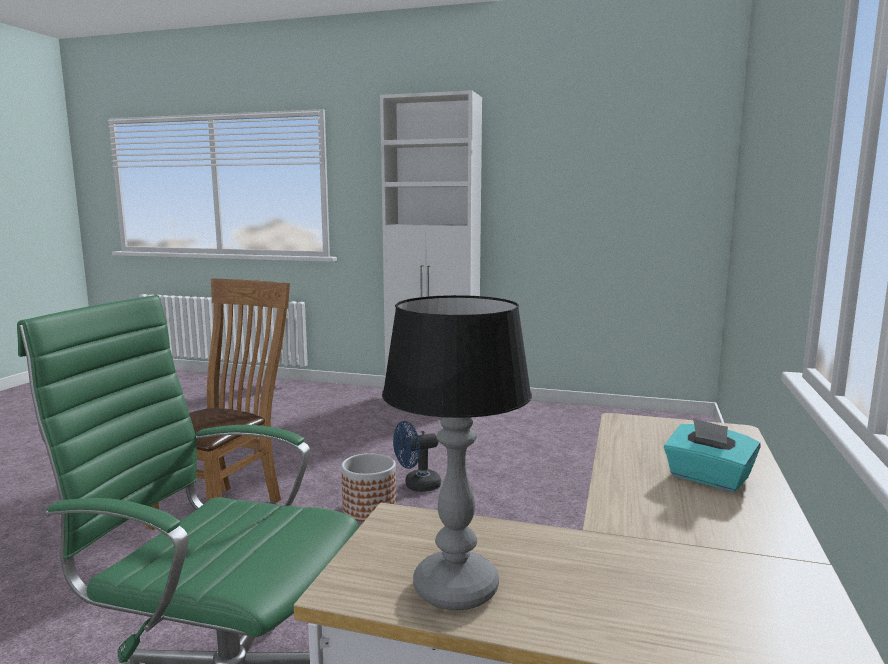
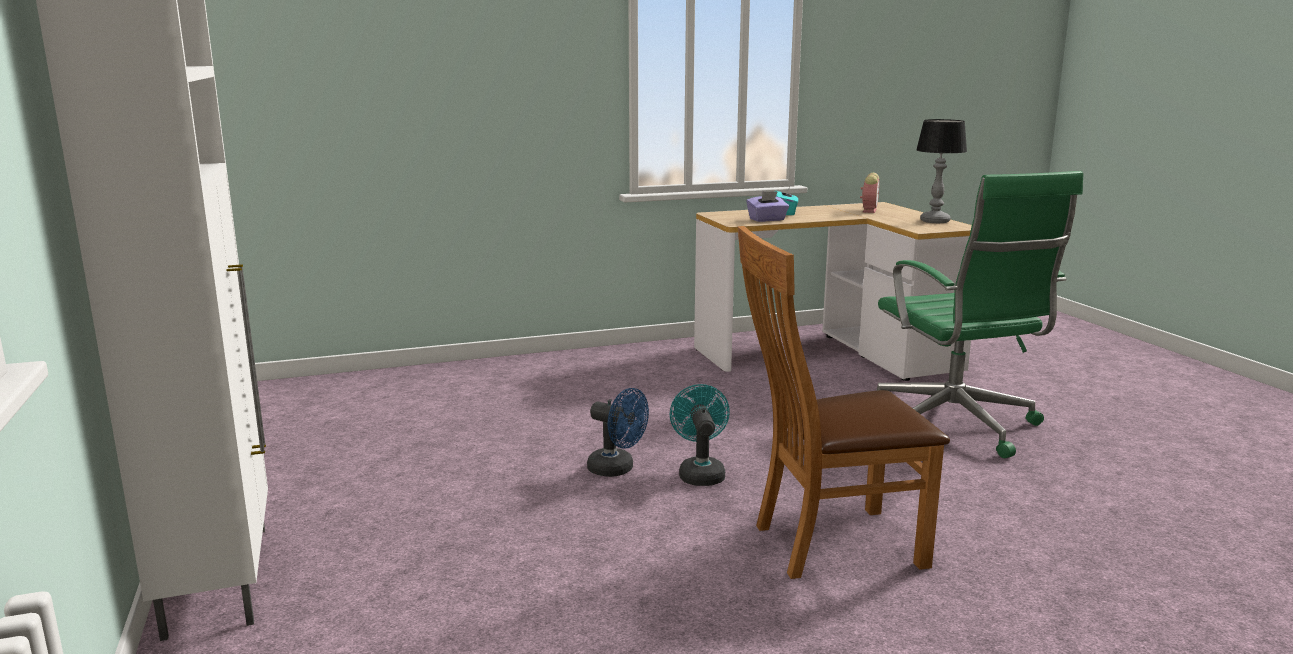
camera: 125 degrees left, 5 degrees up
(369, 509) = (700, 473): planter -> turquoise fan
(639, 445) = (767, 220): none -> purple tissue box
(693, 582) = (869, 210): none -> alarm clock

